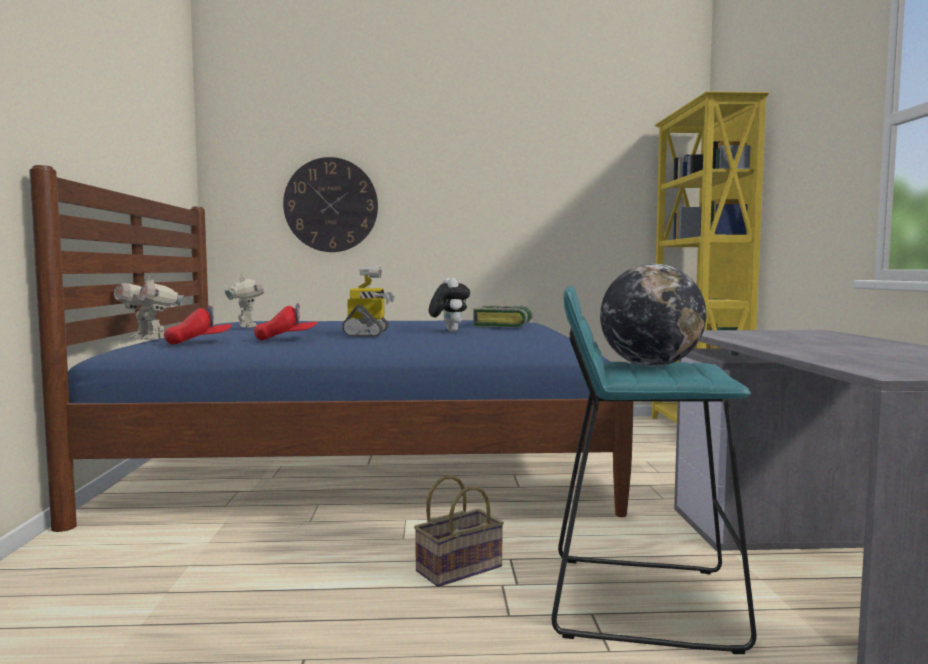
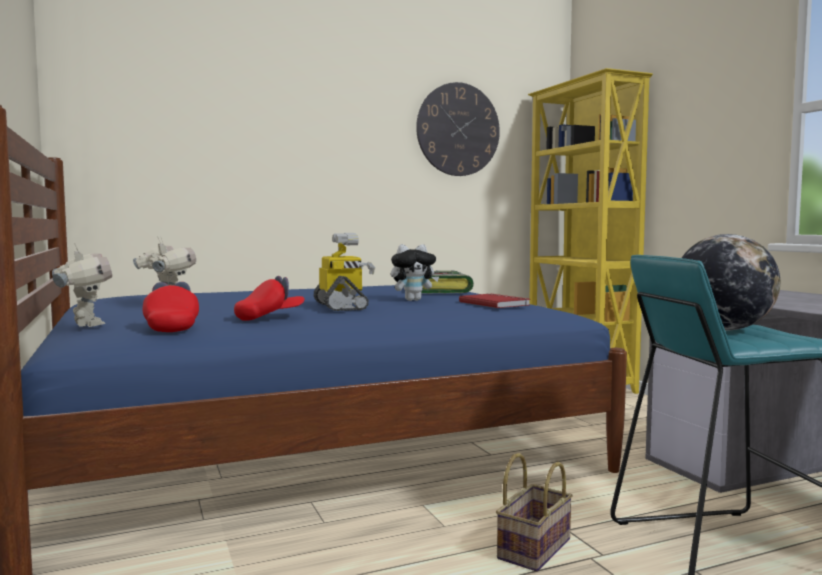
camera: 20 degrees left, 0 degrees up
(150, 339) = (85, 325): toy robot -> toy robot turned 135 degrees counterclockwise
(199, 342) = (171, 327): red cap -> red cap turned 60 degrees counterclockwise
(331, 205) = (210, 160): wall clock -> wall clock (458, 129)
(448, 331) = (413, 300): plush toy -> plush toy turned 105 degrees clockwise
(515, 336) = (495, 303): none -> red book

